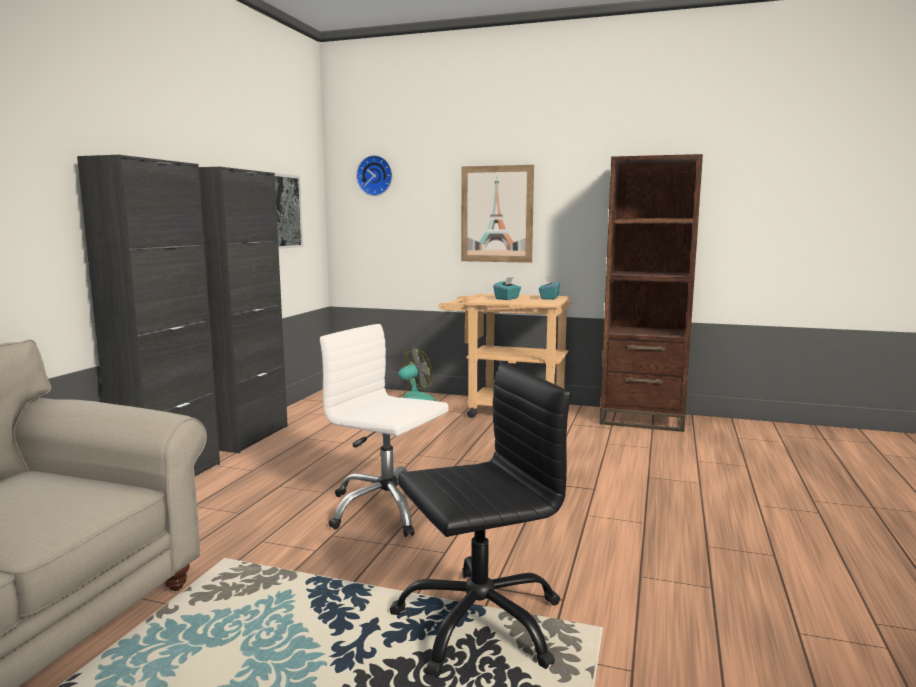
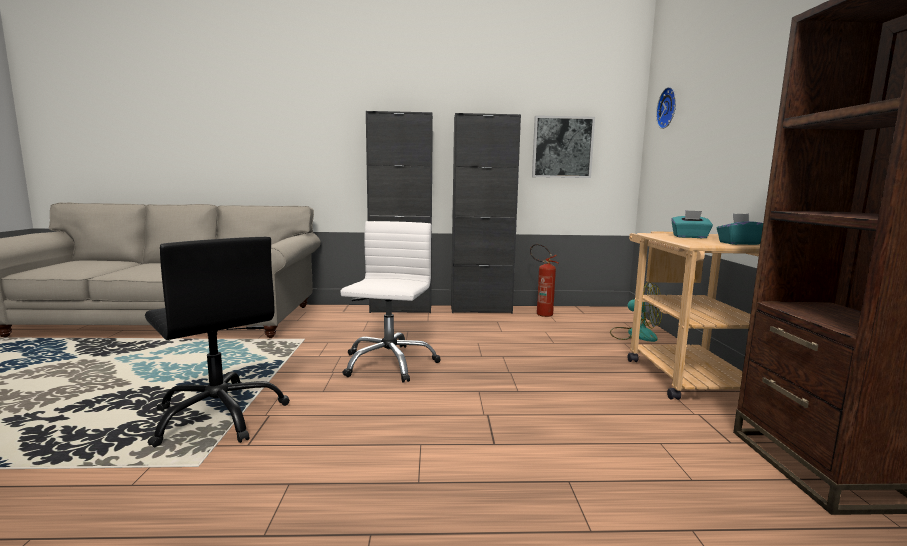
camera: 70 degrees right, 0 degrees up
(307, 416) = (540, 314): none -> fire extinguisher
(497, 214) = (745, 135): picture -> none

